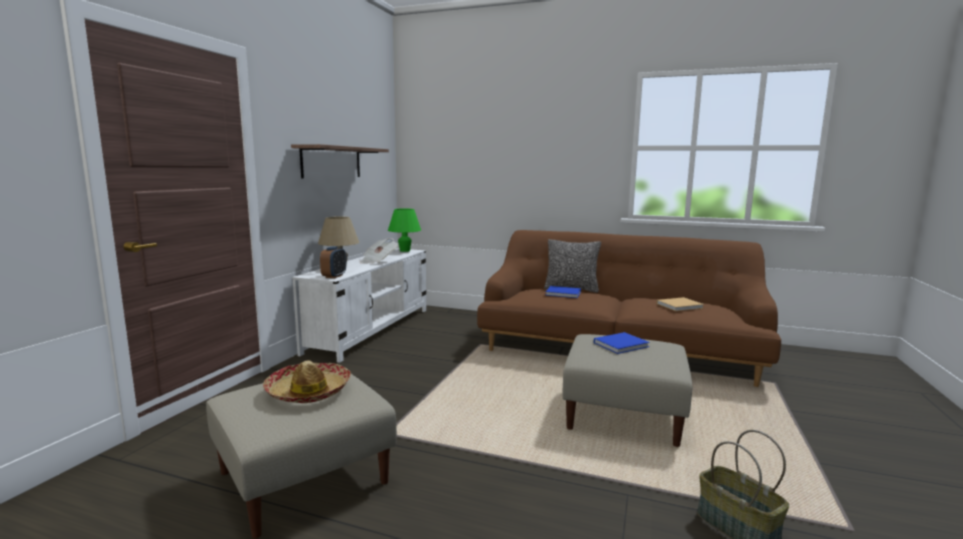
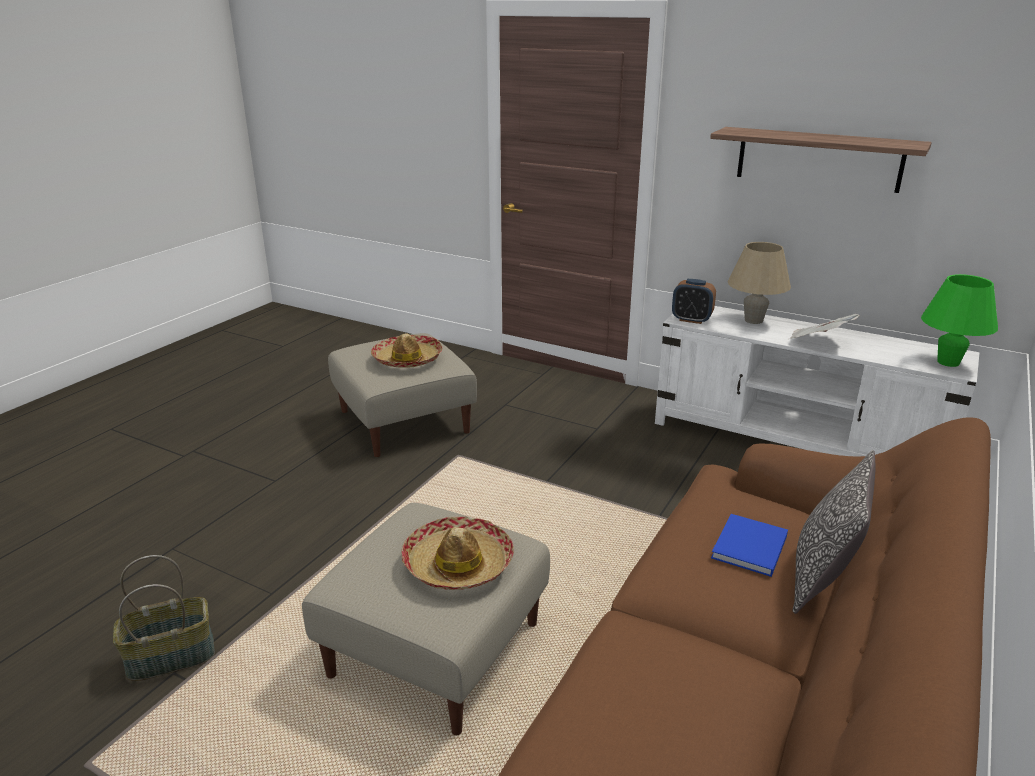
camera: 100 degrees right, 15 degrees up
(622, 344) = (457, 564): blue book -> hat
(680, 306) = (648, 719): beige book -> none

